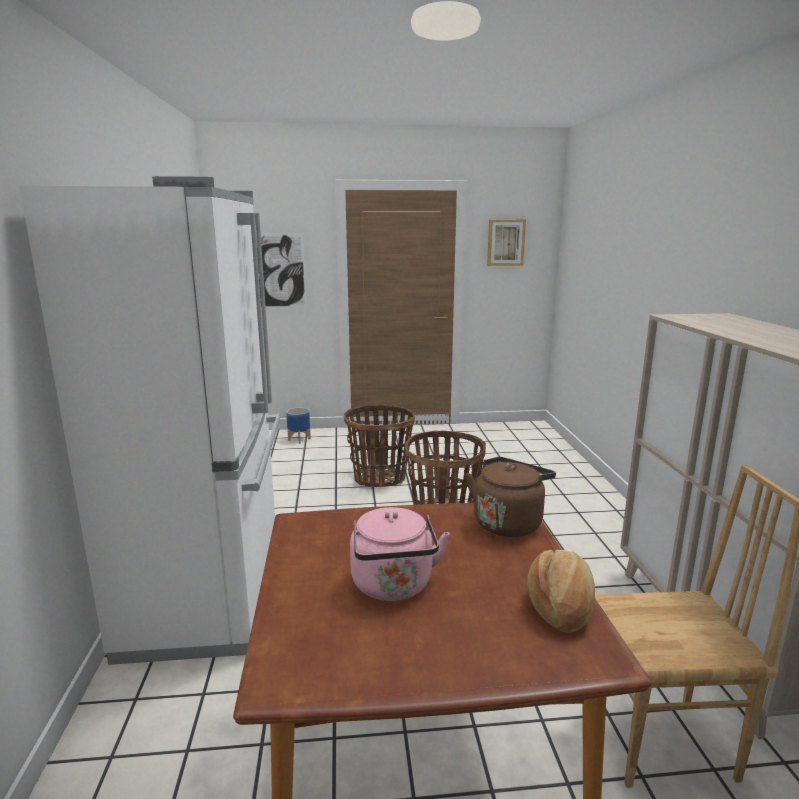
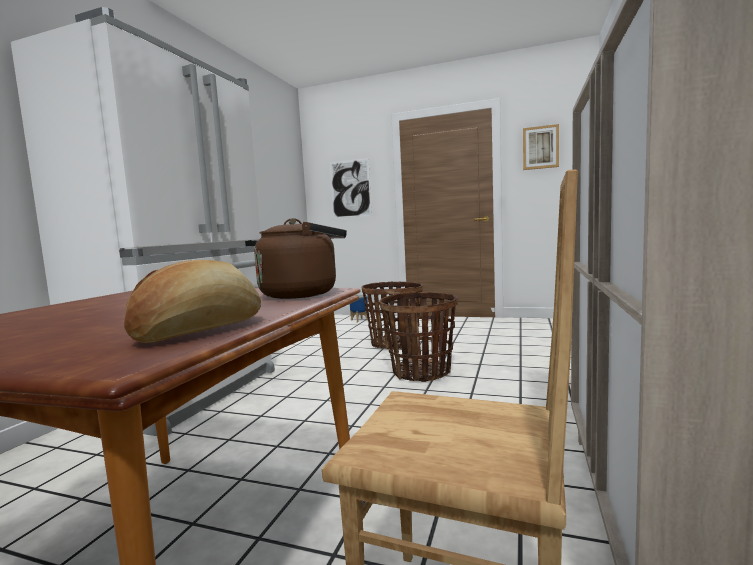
camera: 25 degrees right, 10 degrees down
(393, 587) = (98, 314): pink kettle -> none

